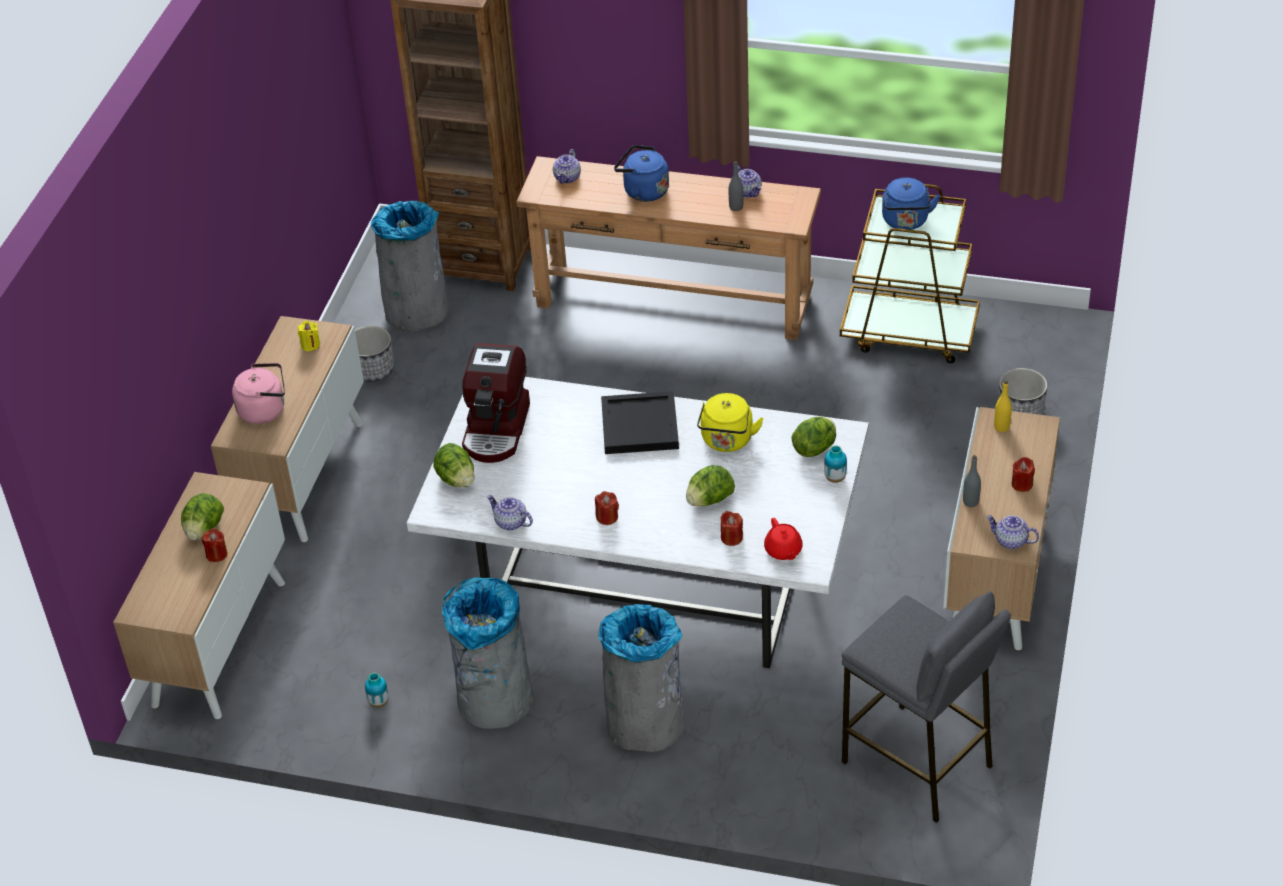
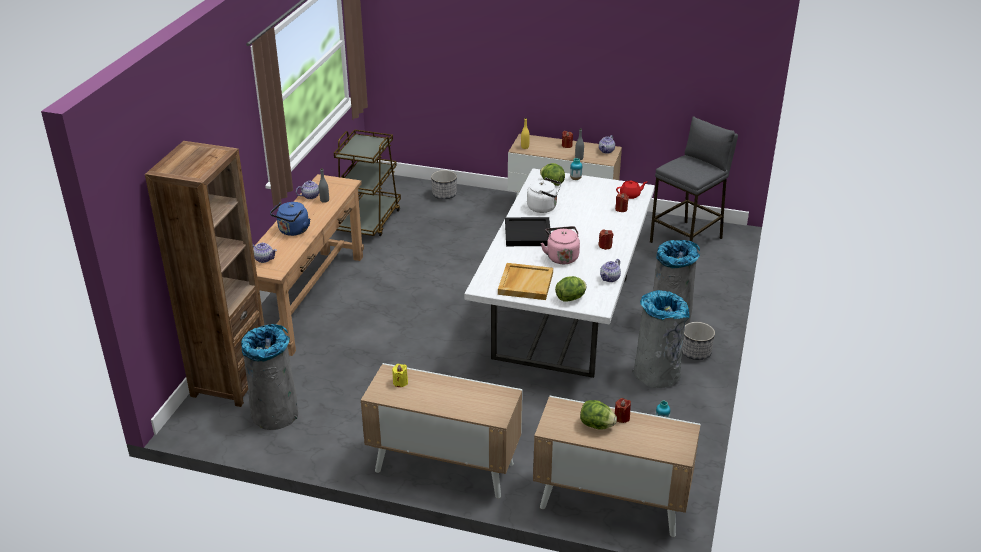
camera: 90 degrees left, 10 degrees down
(265, 410) = (470, 402): pink kettle -> pink kettle (561, 256)
(373, 369) = (334, 434): planter -> planter (695, 352)
(497, 429) = (525, 283): coffee machine -> beige tray
(709, 500) = (591, 214): lettuce -> none
(727, 441) = (544, 207): yellow kettle -> white kettle
(906, 222) = (363, 150): blue kettle -> none

